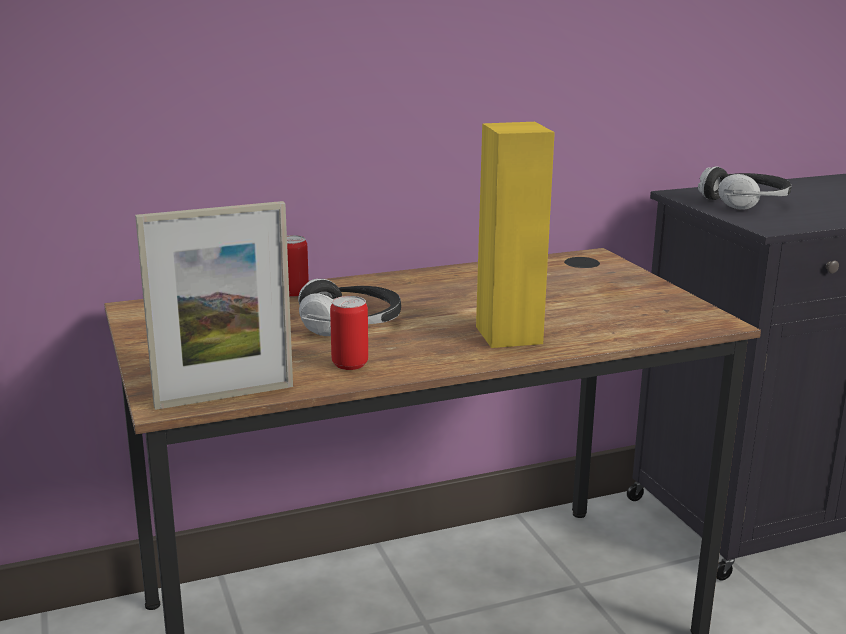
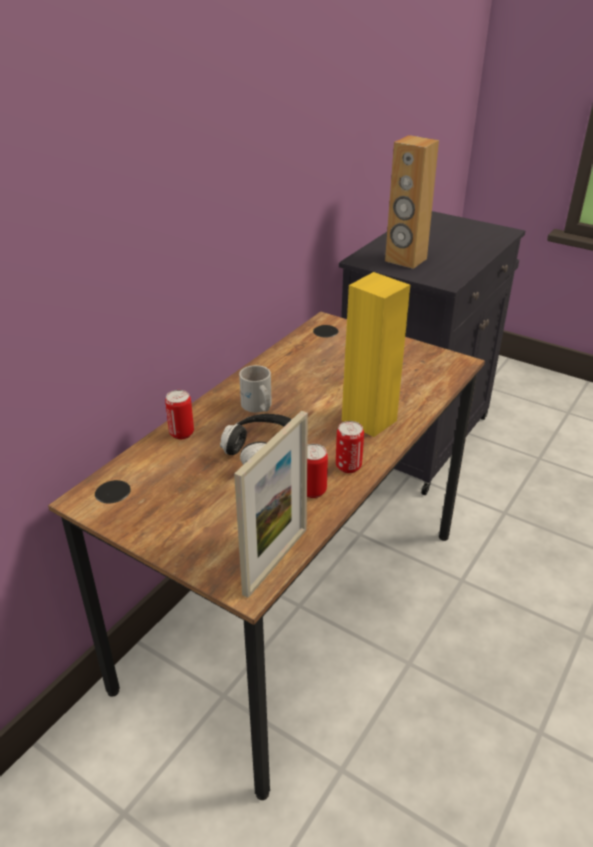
camera: 35 degrees left, 15 degrees up
(401, 295) = (257, 407): none -> white mug
(420, 359) = (348, 466): none -> can
(744, 203) = (405, 260): headphones -> brown speaker

